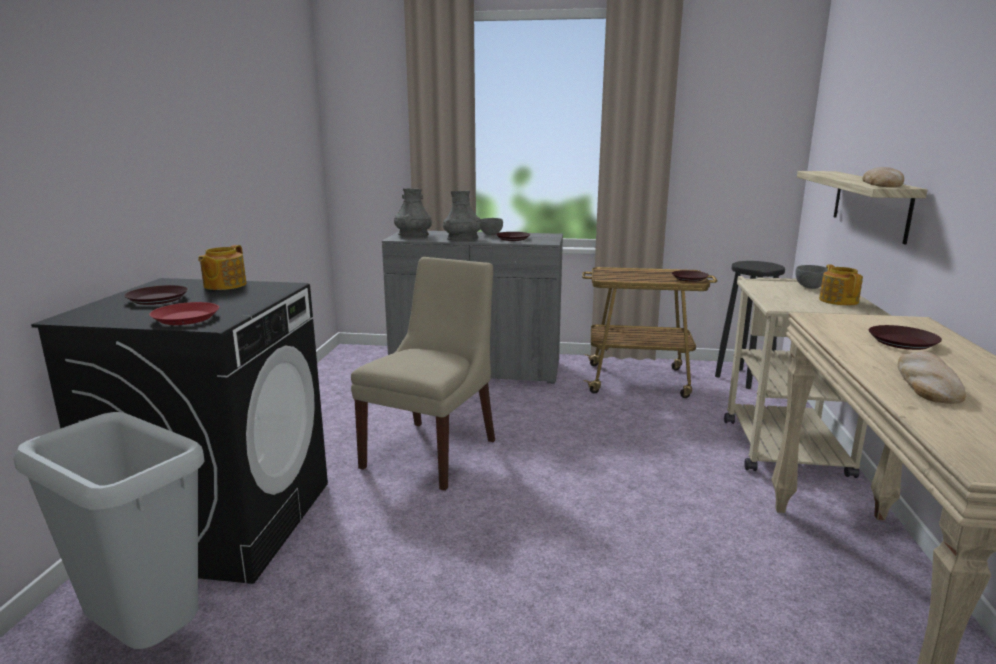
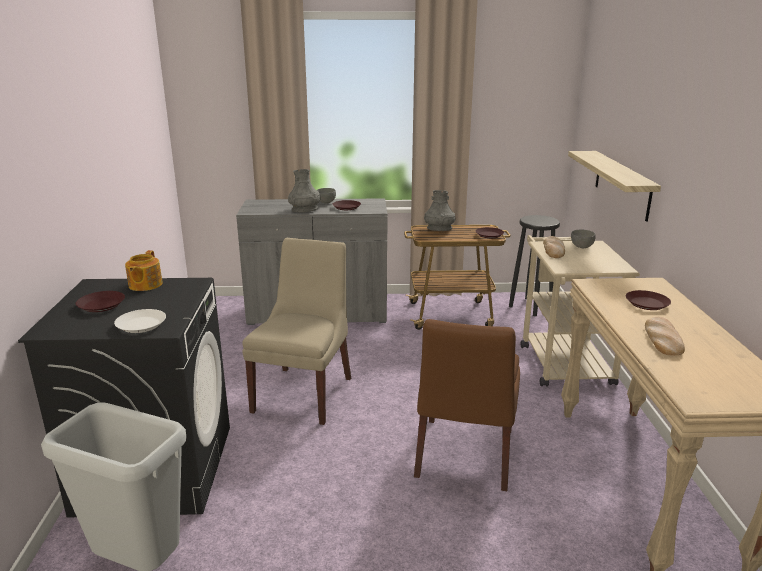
camera: 10 degrees left, 5 degrees up
(186, 318) = (141, 325): red plate -> white plate
(413, 235) = (260, 207): grey vase -> grey vase (439, 229)
(622, 548) = (464, 456): none -> brown chair
(838, 300) = (602, 260): teapot -> none
(882, 184) = (631, 178): bread -> bread (554, 250)

